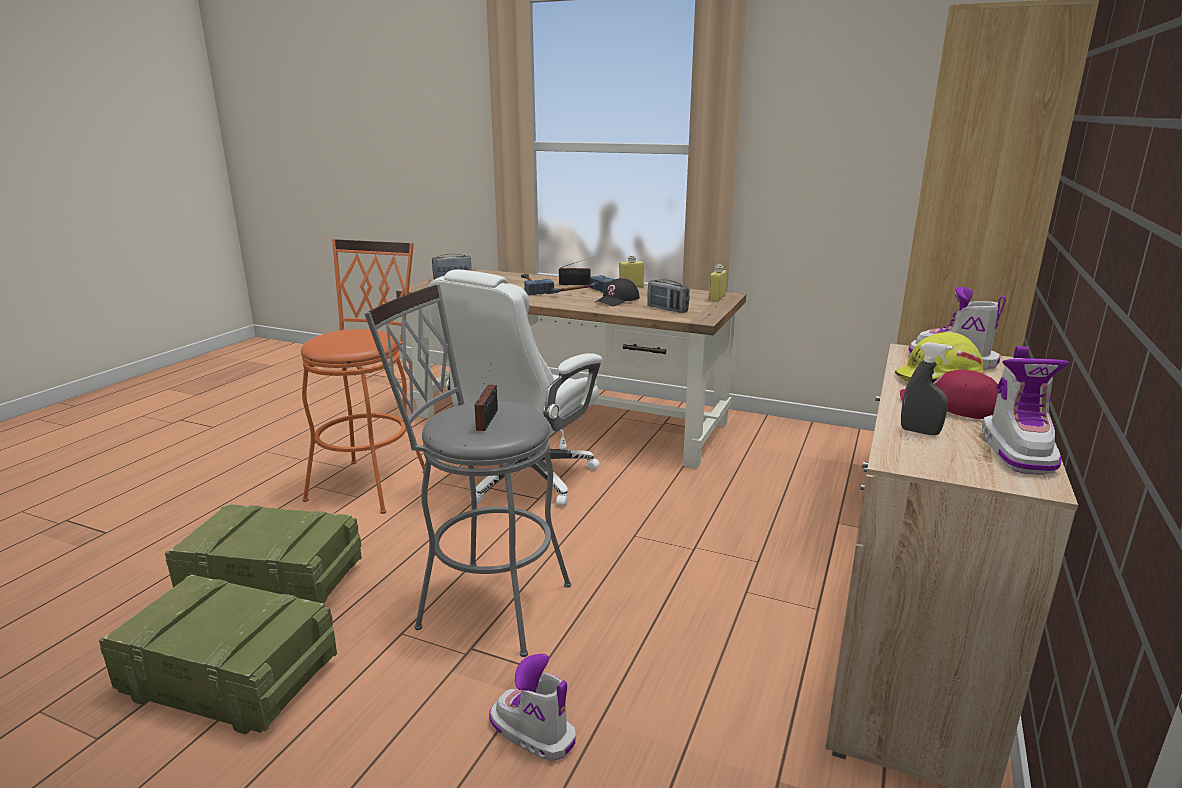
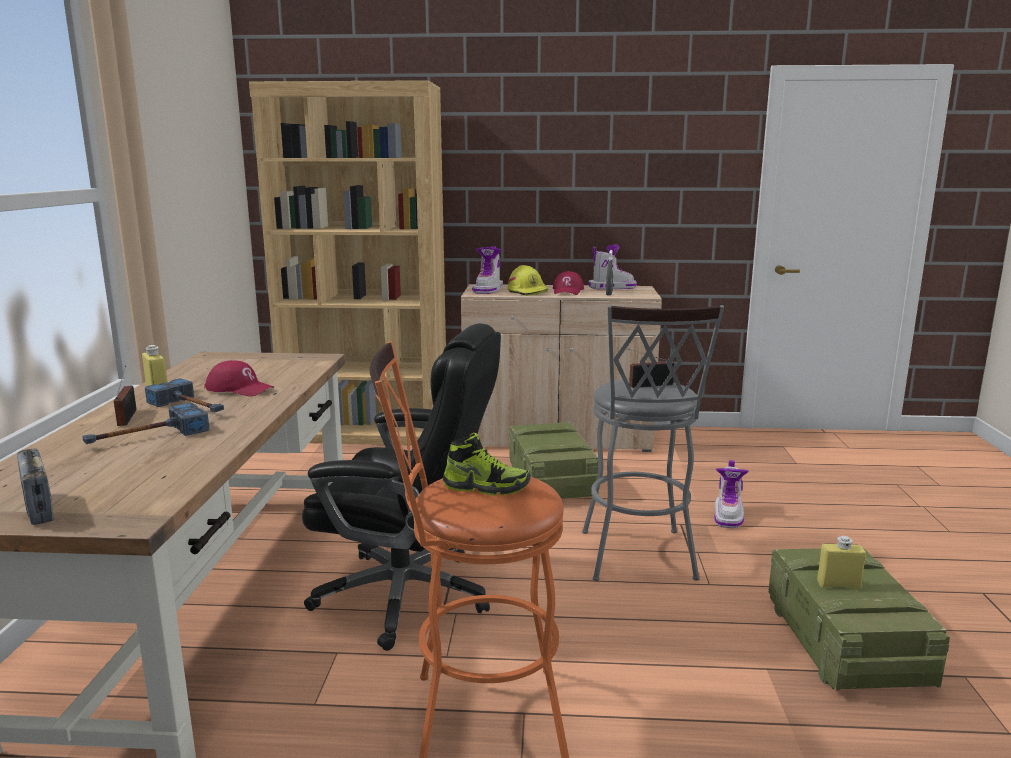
camera: 110 degrees left, 5 degrees down
(271, 583) = (736, 689): crate -> crate (551, 482)
(353, 336) = (486, 487): none -> shoe
(524, 478) = (407, 595): white office chair -> black office chair
(617, 300) = (239, 389): black cap -> red cap
(667, 309) = (283, 369): radio -> none
(717, 298) = (227, 358): yellow bottle -> yellow bottle (838, 585)

